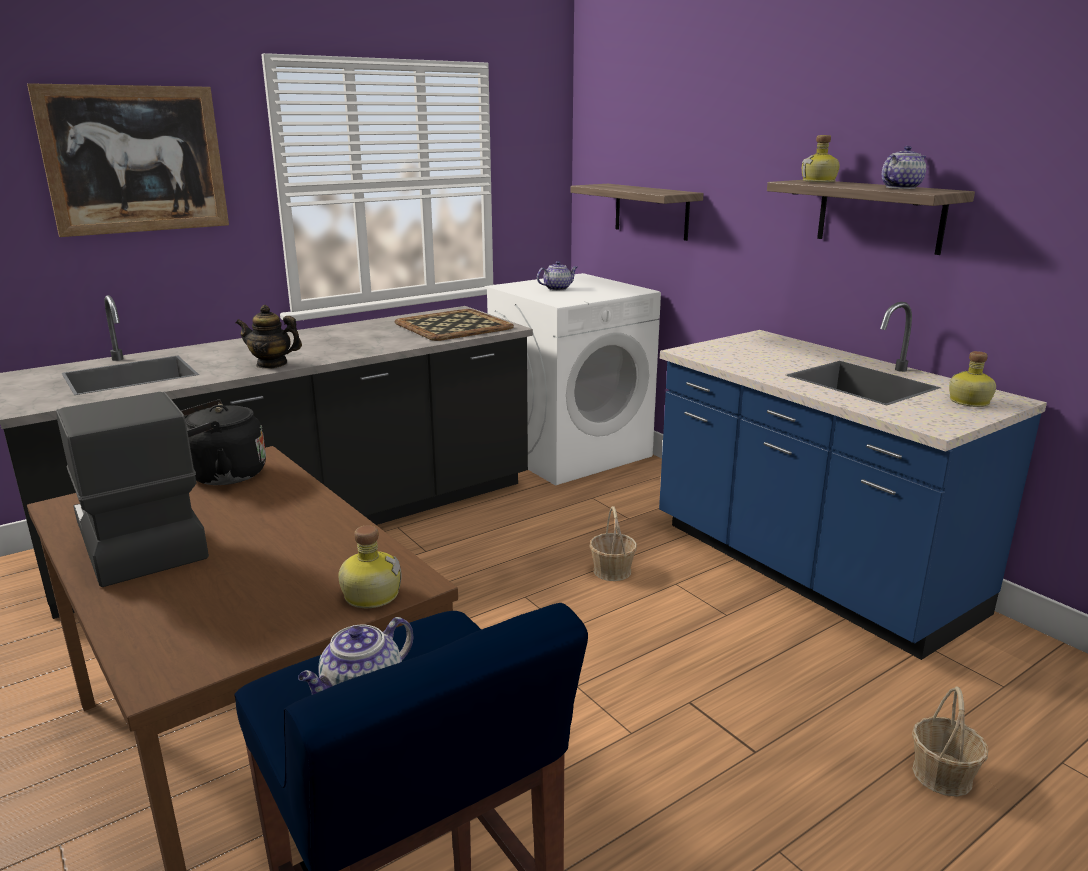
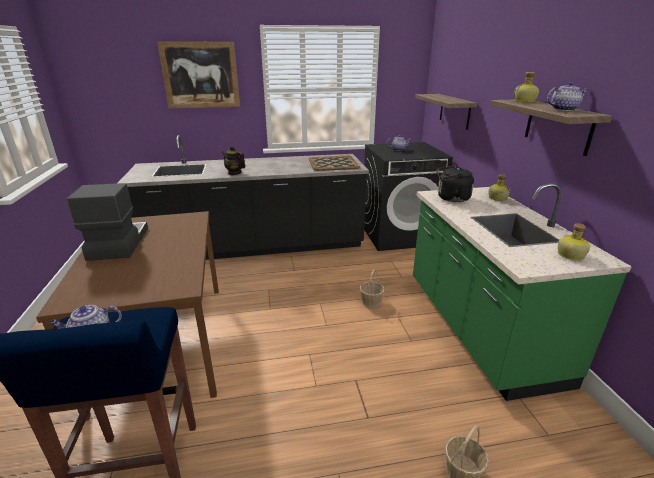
camera: 25 degrees right, 5 degrees up
(222, 476) = (175, 221): black kettle -> black kettle (451, 198)
(370, 594) = (165, 289): bottle -> bottle (497, 198)
(571, 452) = (399, 235): white washing machine -> black washing machine
(808, 569) = (478, 328): blue counter -> green counter

